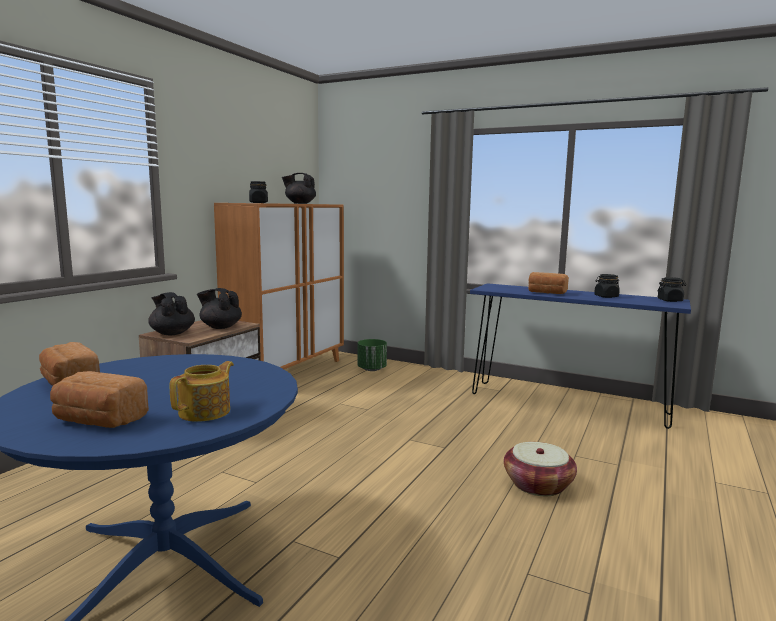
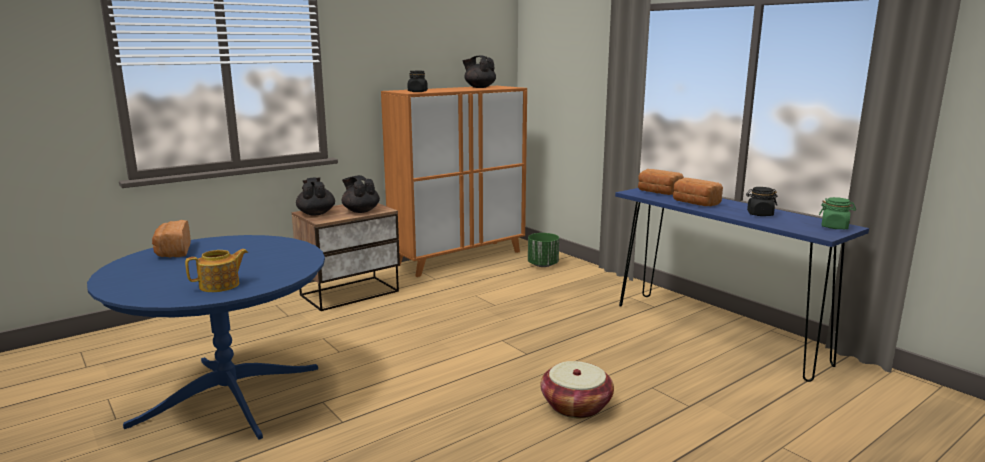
camera: 25 degrees right, 5 degrees up
(98, 421) = (153, 281): bread -> bread (658, 192)
(670, 300) = (834, 227): black jar -> green jar

